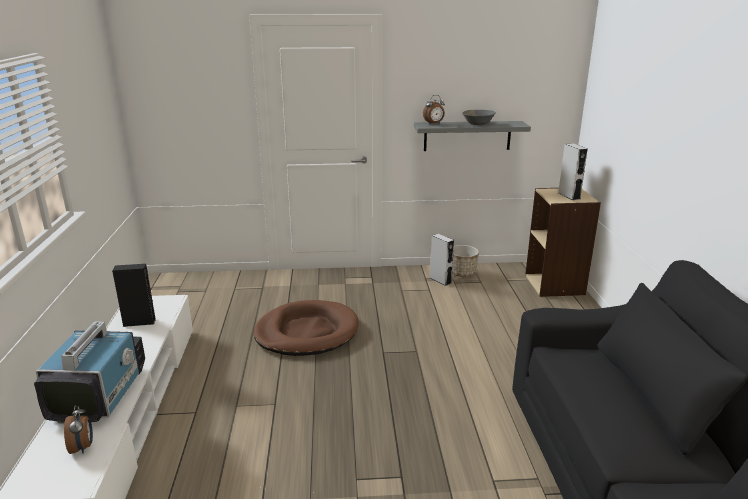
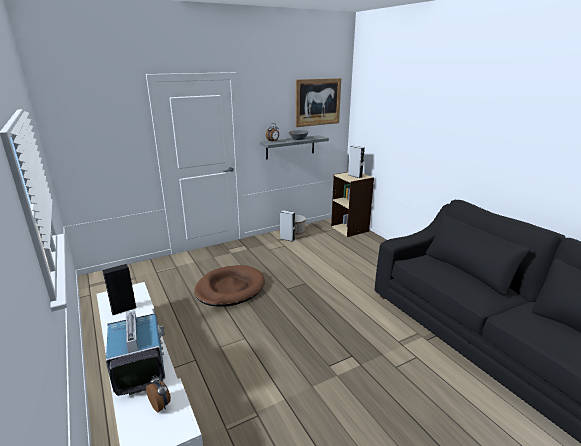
camera: 25 degrees left, 0 degrees up
(523, 66) = (318, 102): none -> picture

